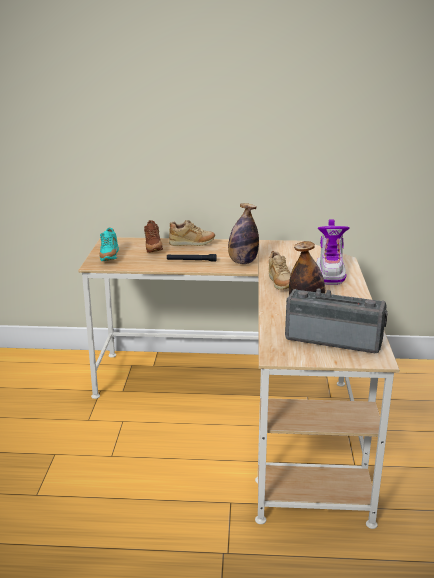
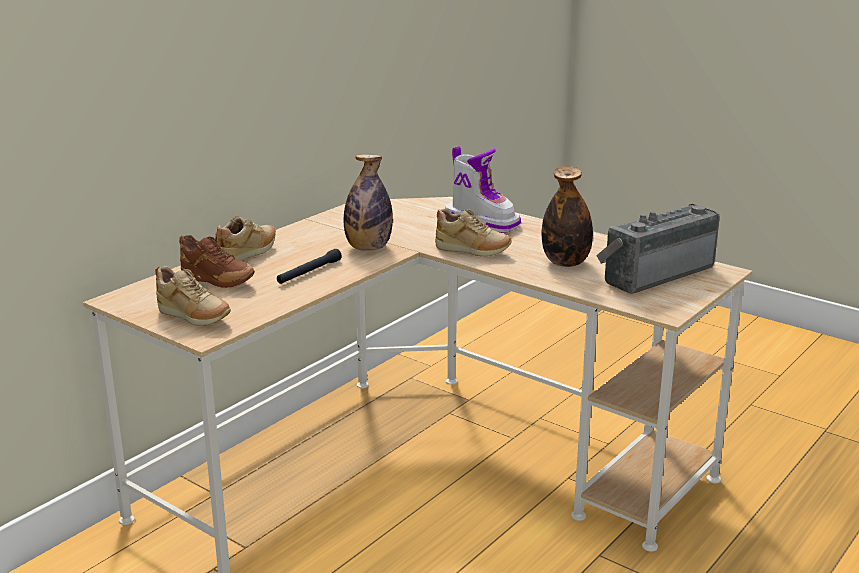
camera: 55 degrees left, 0 degrees up
(109, 257) = (193, 318): turquoise shoe -> beige shoe

